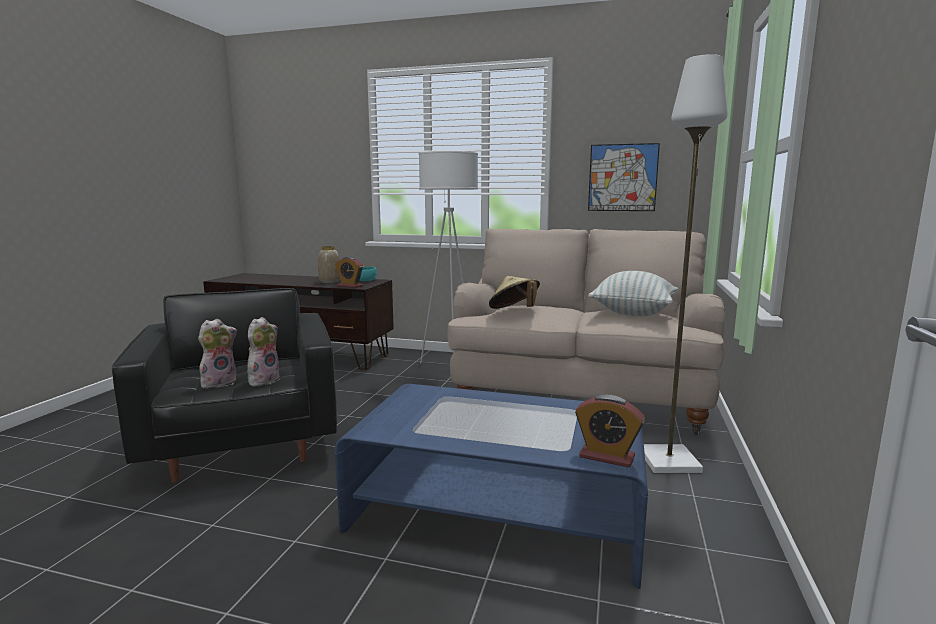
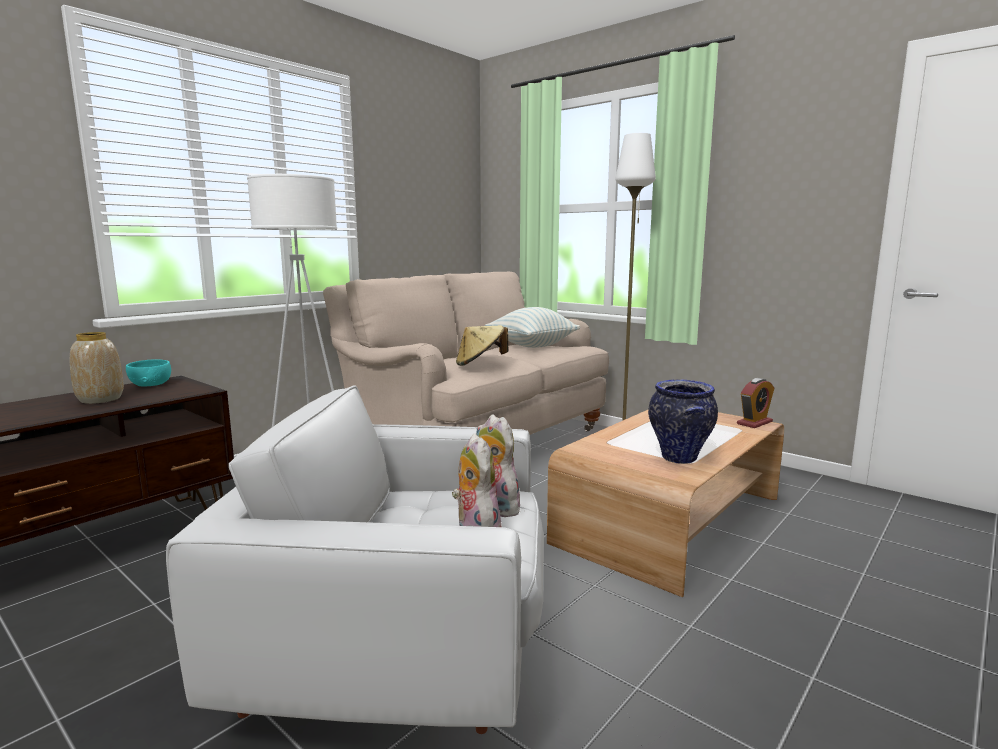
camera: 65 degrees left, 0 degrees up
(244, 444) = (402, 651): black armchair -> white armchair
(350, 286) = (178, 394): alarm clock -> none
(421, 426) = (679, 458): none -> vase
(496, 511) = (670, 519): blue coffee table -> brown coffee table
(622, 177) = (418, 221): picture -> none

